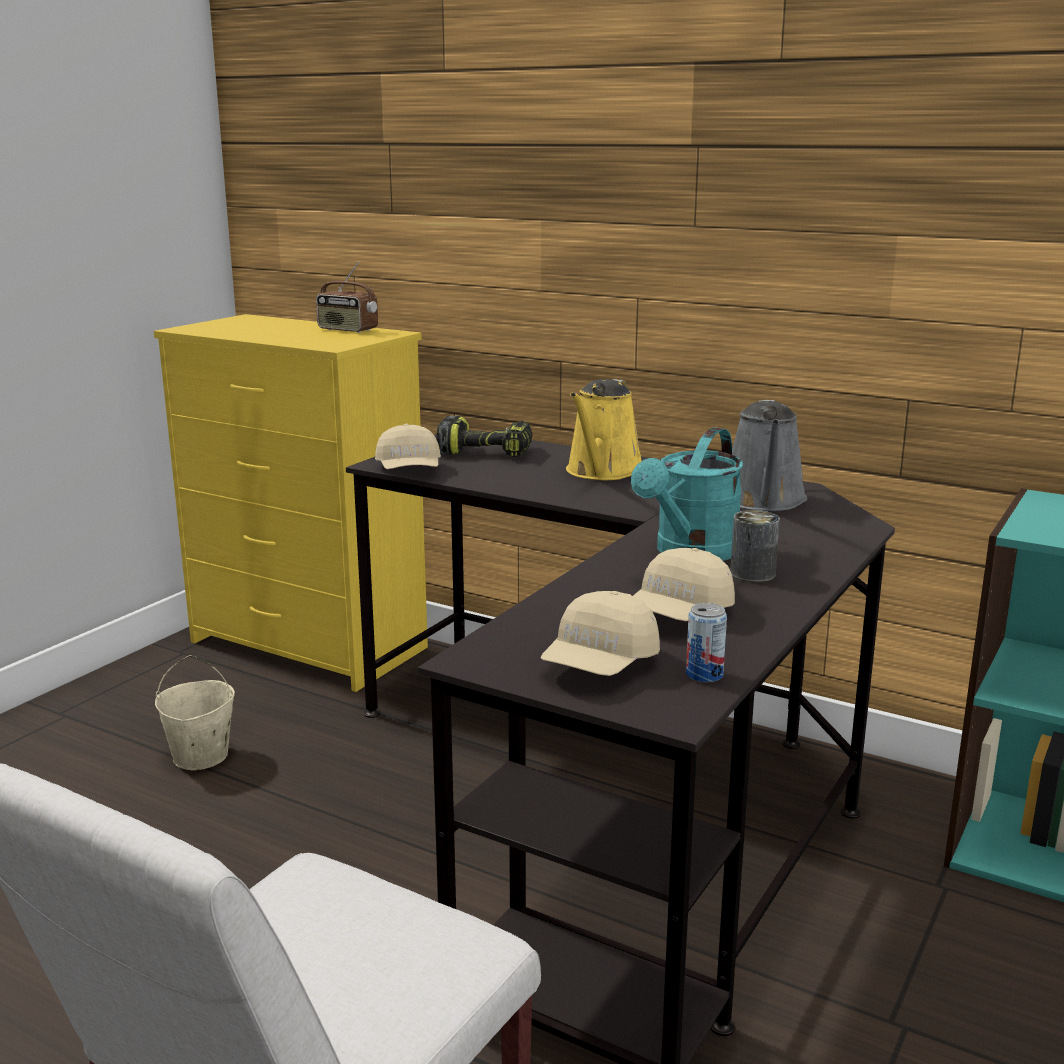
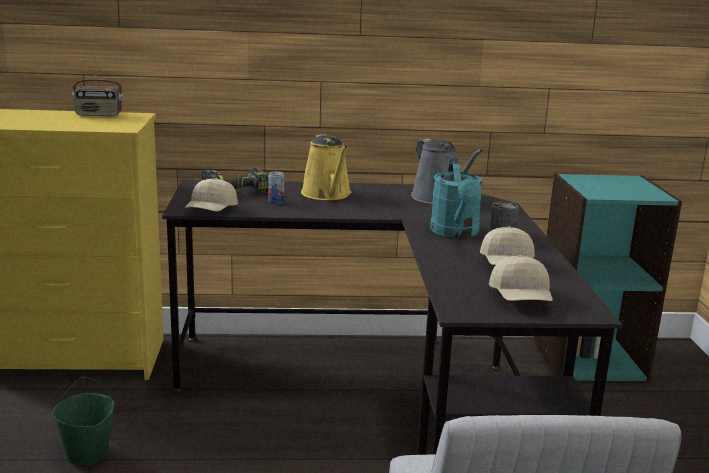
camera: 35 degrees left, 0 degrees up
(200, 757) = (87, 453): beige bucket -> green bucket
(409, 470) = (211, 211): beige cap -> beige cap turned 60 degrees clockwise
(704, 675) = (570, 291): can -> can (276, 202)

